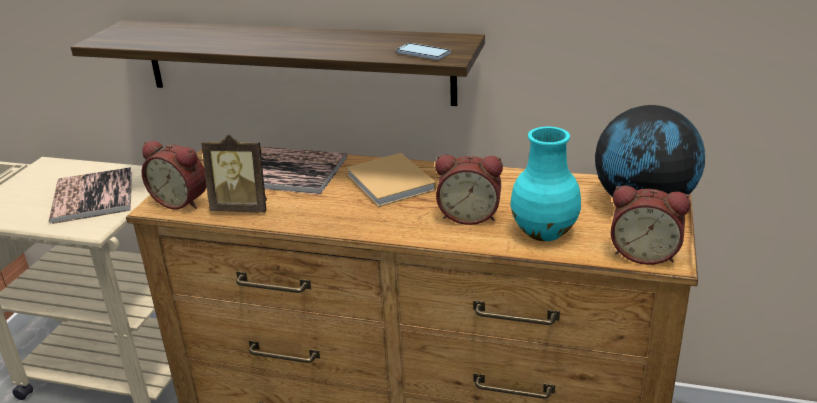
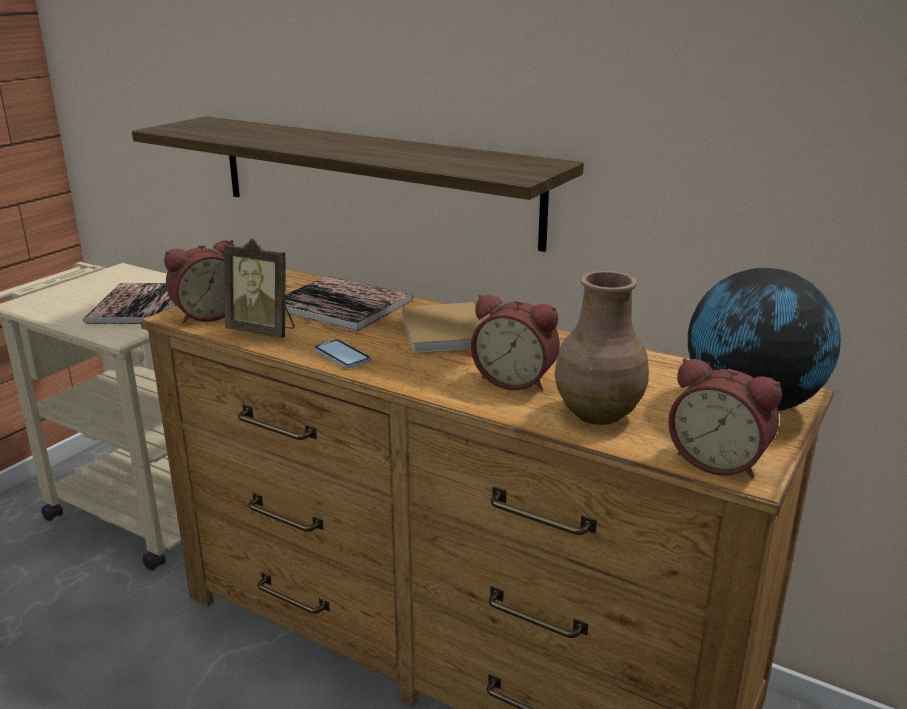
camera: 15 degrees right, 5 degrees down
(182, 201) = (207, 315): alarm clock -> alarm clock turned 75 degrees counterclockwise
(423, 53) = (491, 170): phone -> phone (342, 356)
(543, 231) = (598, 413): turquoise vase -> brown vase

